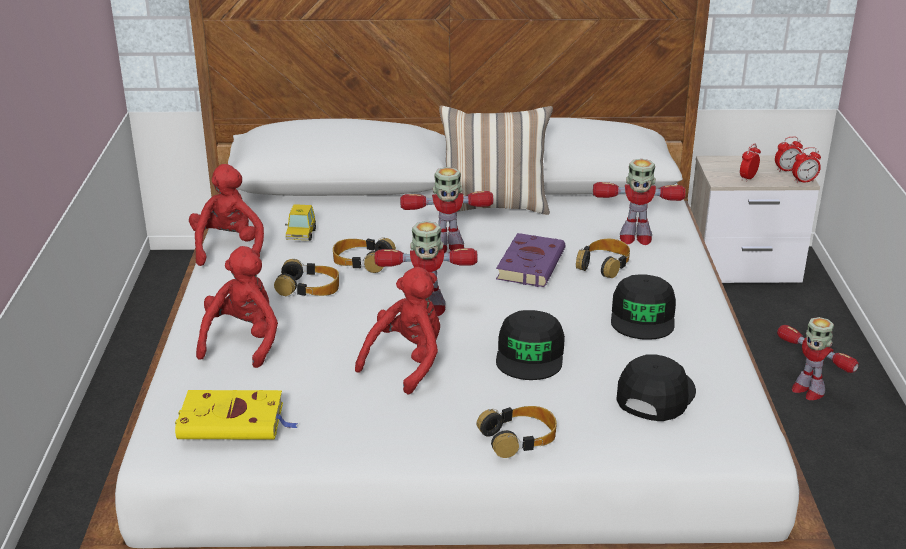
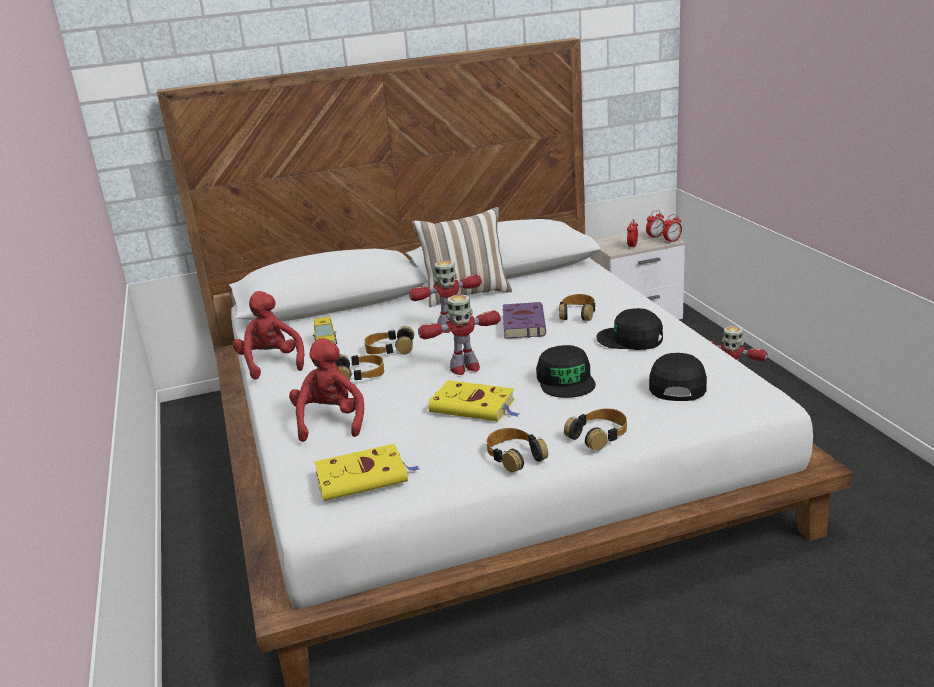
camera: 15 degrees left, 5 degrees down
(407, 362) = (475, 406): red plush toy -> yellow book
(409, 439) = (514, 456): none -> headphones
(634, 238) = (586, 293): toy robot -> none
(643, 316) = (630, 339): black cap -> black cap turned 120 degrees clockwise

